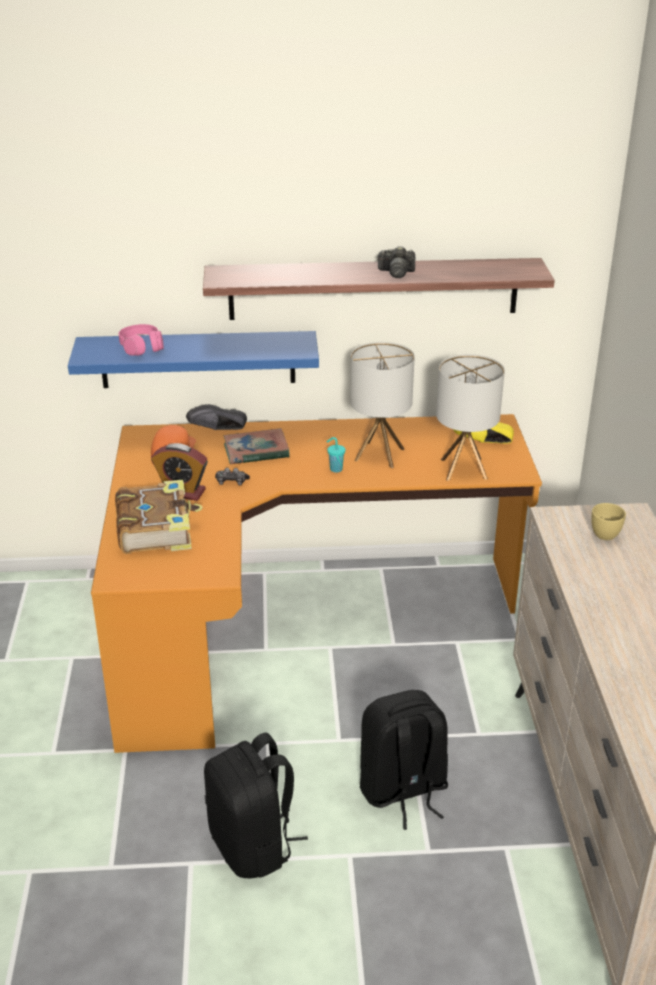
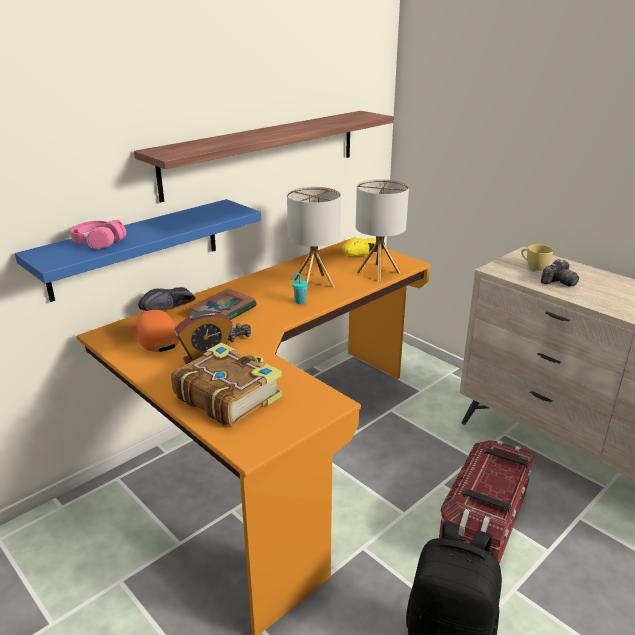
camera: 40 degrees left, 5 degrees down
(396, 273) = (293, 129): camera -> camera (558, 282)
(403, 791) = (484, 521): black backpack -> storage box

